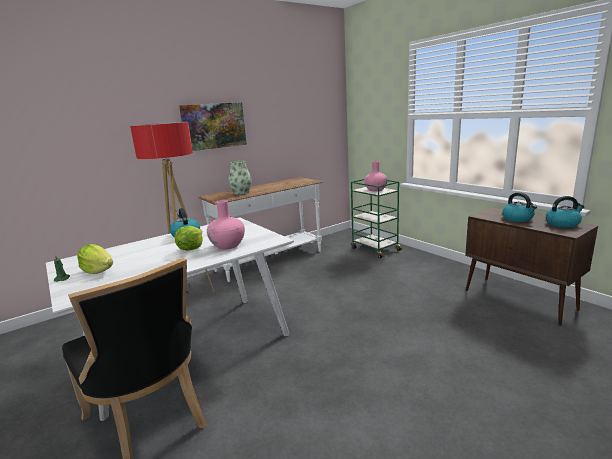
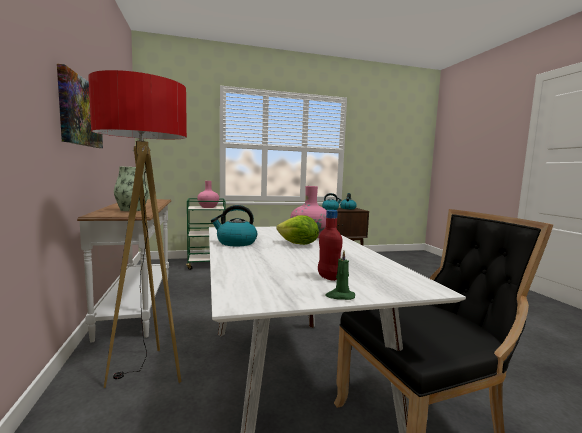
camera: 70 degrees left, 10 degrees down
(98, 271) = (328, 277): lettuce -> red bottle

